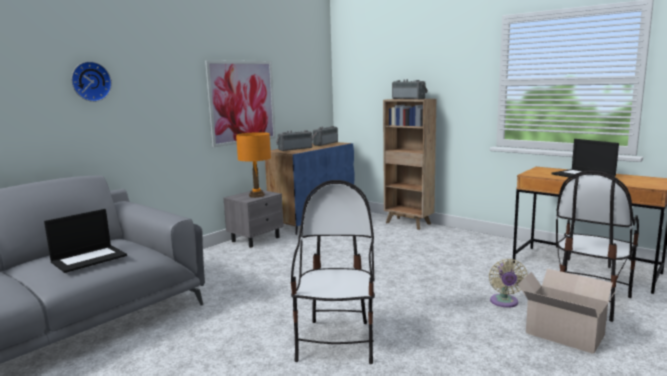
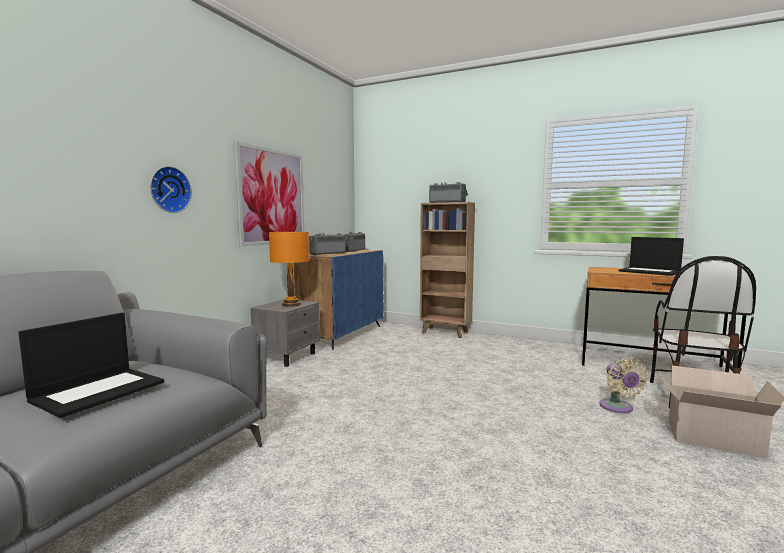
camera: 15 degrees left, 5 degrees down
(90, 81) = (88, 141): wall clock -> wall clock (169, 190)
(337, 342) = (479, 480): chair -> none

